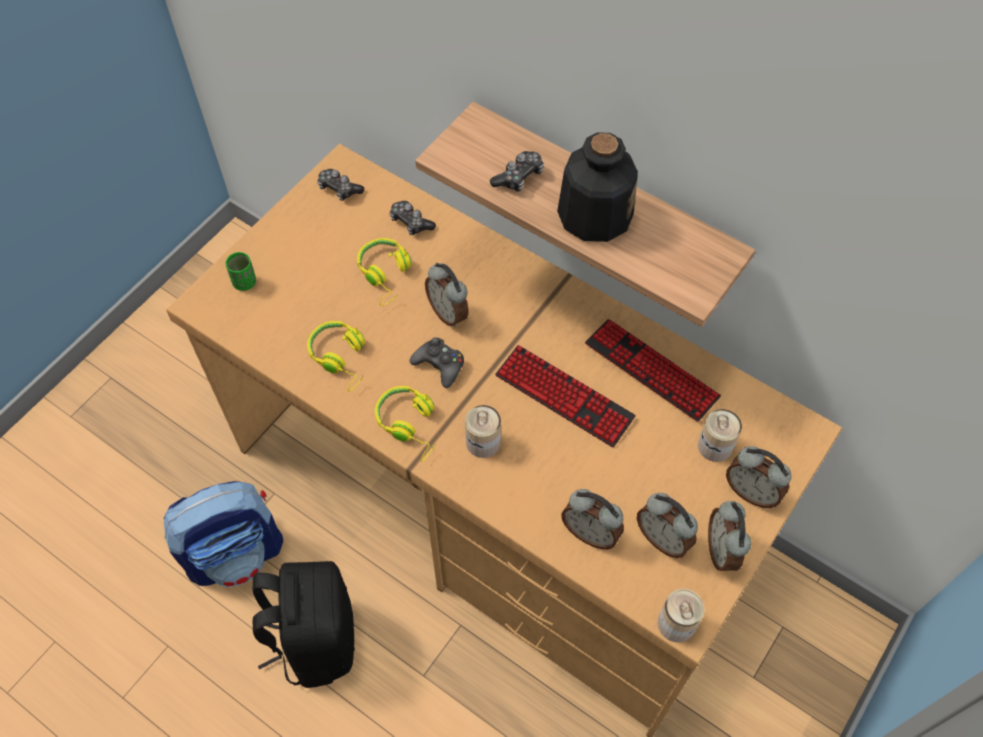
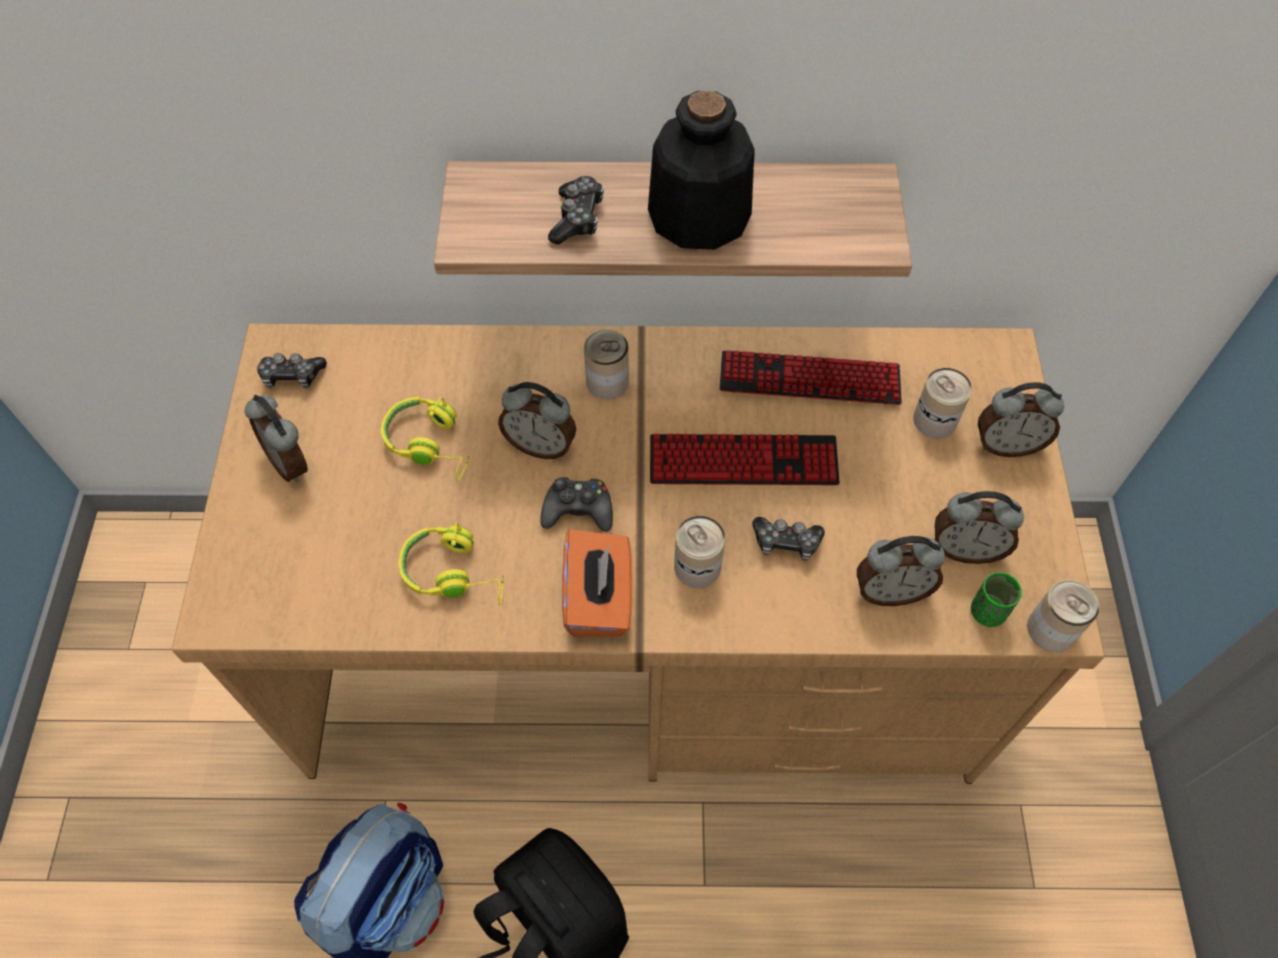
camera: 35 degrees left, 0 degrees up
(244, 282) = (256, 554): green cup -> green cup (987, 611)
(410, 425) = (599, 599): yellow headphones -> orange tissue box
(411, 222) = (413, 368): game controller -> game controller (786, 543)
(520, 297) = (607, 381): none -> can
(722, 550) = (1030, 522): alarm clock -> alarm clock (291, 462)

